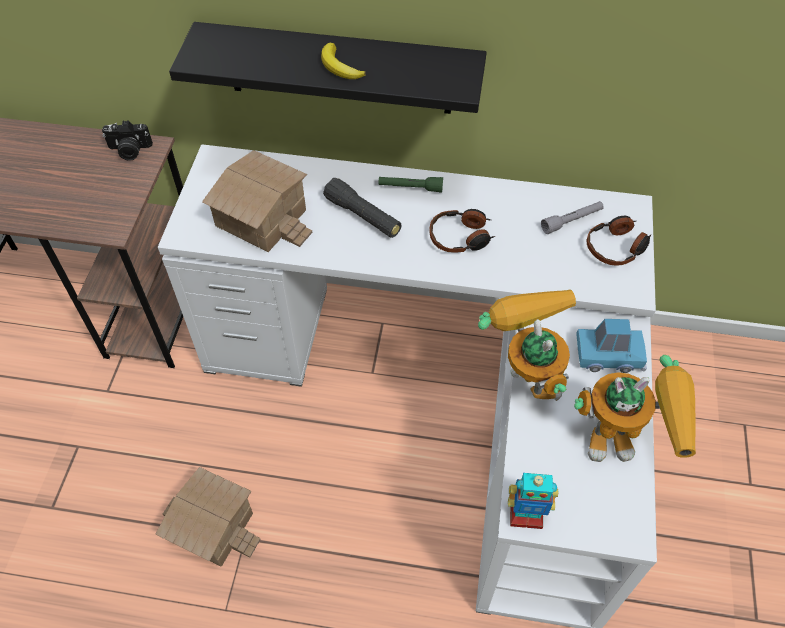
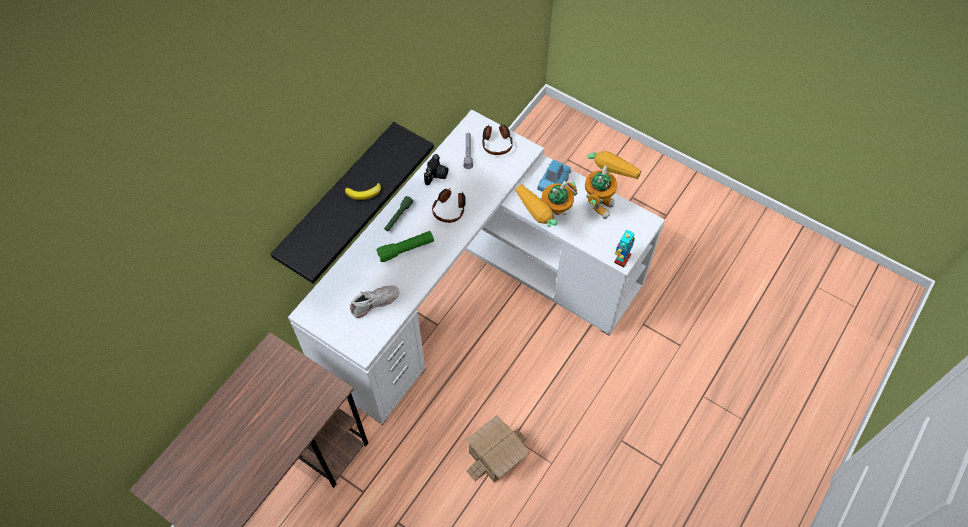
camera: 65 degrees left, 5 degrees up
(129, 151) = (266, 362): camera -> camera (436, 175)
(262, 217) = (375, 302): toy house -> white shoe
(363, 216) = (406, 249): black flashlight -> green flashlight
(524, 374) = (546, 223): toy robot -> toy robot turned 45 degrees counterclockwise

